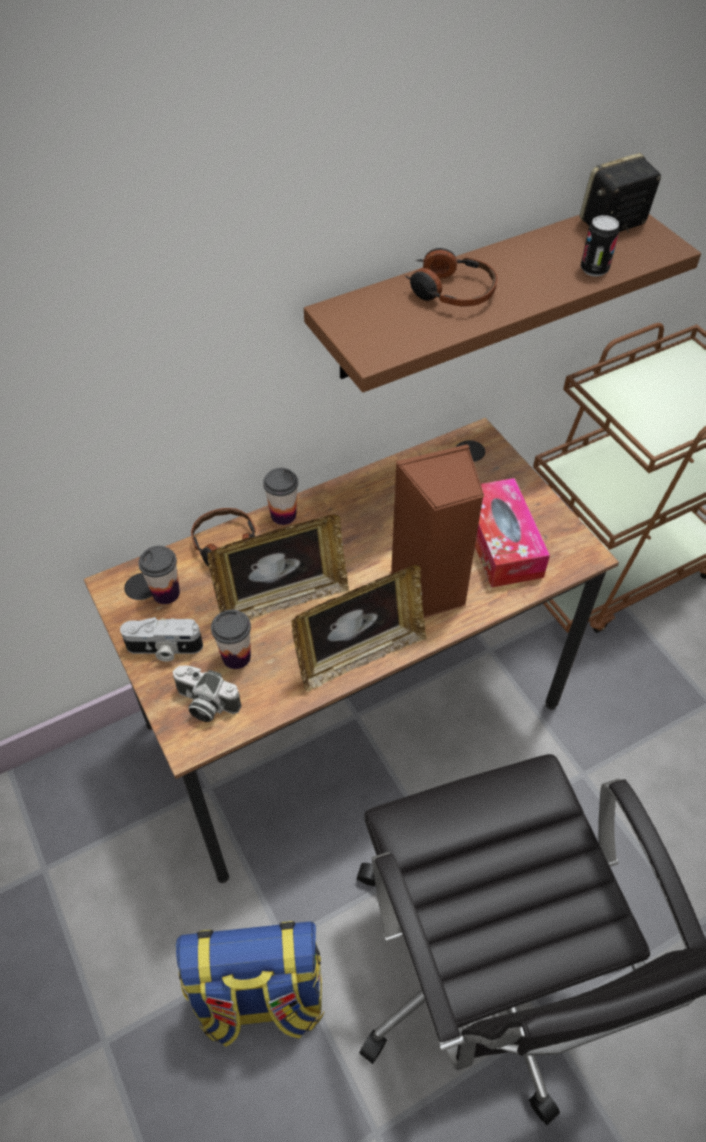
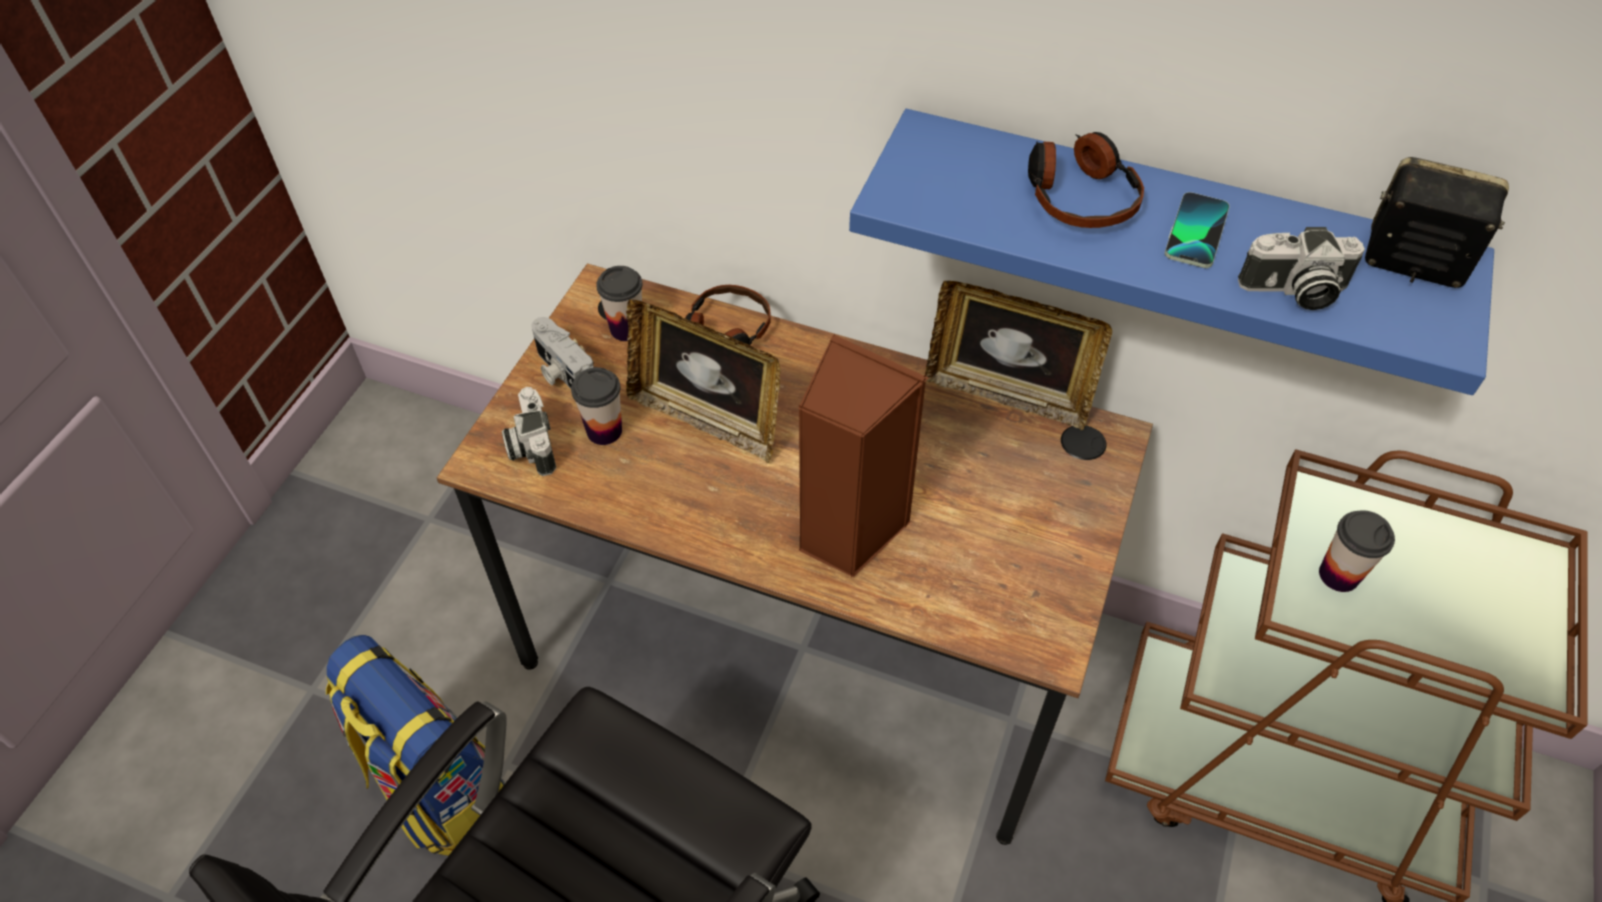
camera: 50 degrees right, 0 degrees up
(283, 515) = (811, 347): cup -> cup (1338, 575)
(359, 655) = (698, 526): picture frame -> picture frame (1007, 393)
(470, 291) = (1166, 231): brown shelf -> blue shelf
(500, 542) = (978, 555): tissue box -> none
(521, 271) = (1196, 232): none -> phone
(594, 269) = (1293, 291): can -> camera

